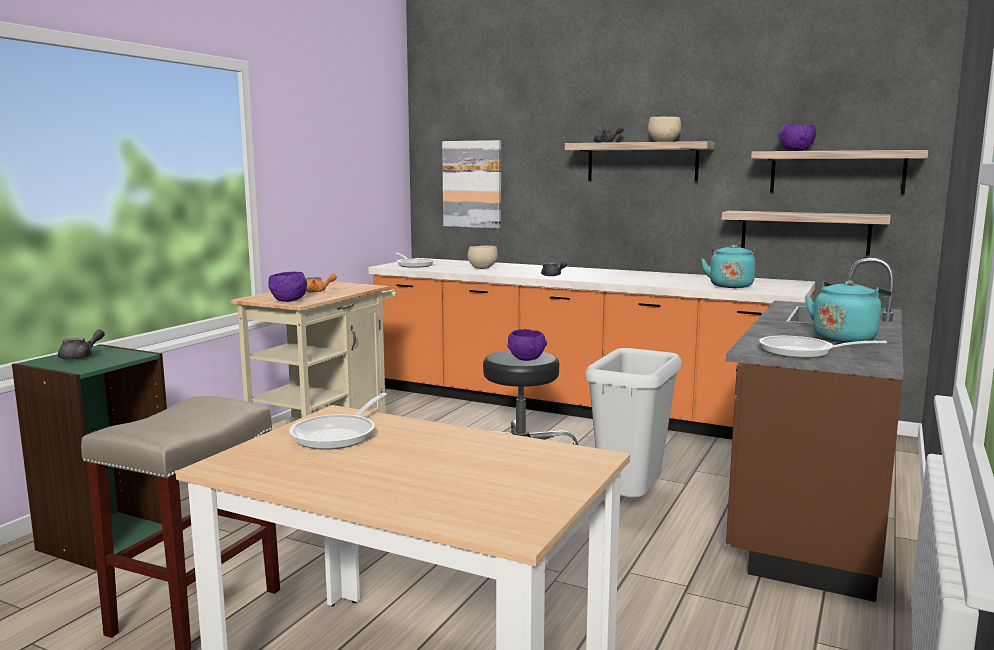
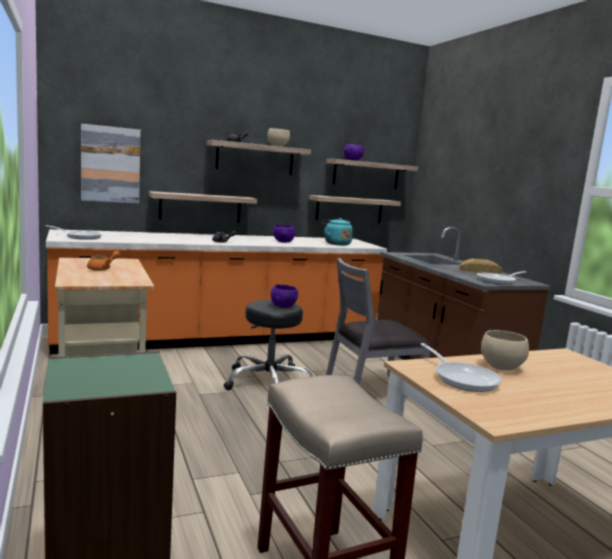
camera: 50 degrees left, 0 degrees up
(81, 356) = (93, 374): grey teapot -> none
(289, 301) = (119, 281): purple bowl -> purple bowl (283, 242)
(482, 268) = (149, 237): beige bowl -> beige bowl (500, 367)
(571, 232) = (200, 207): none -> shelf
(628, 503) = (372, 390): grey trash can -> grey chair
(845, 338) = (480, 271): turquoise kettle -> bread

